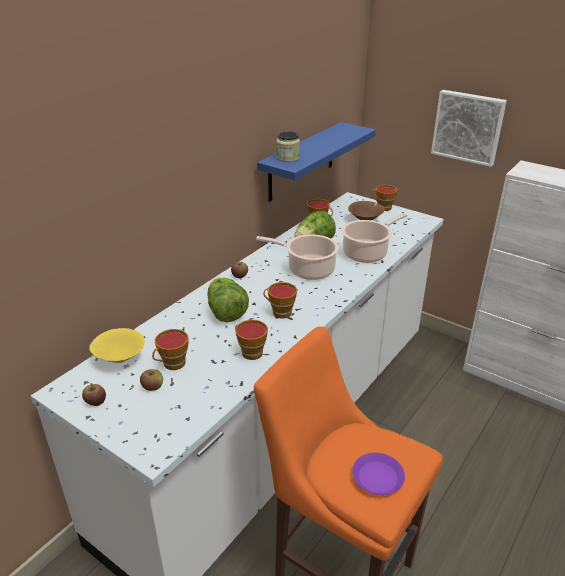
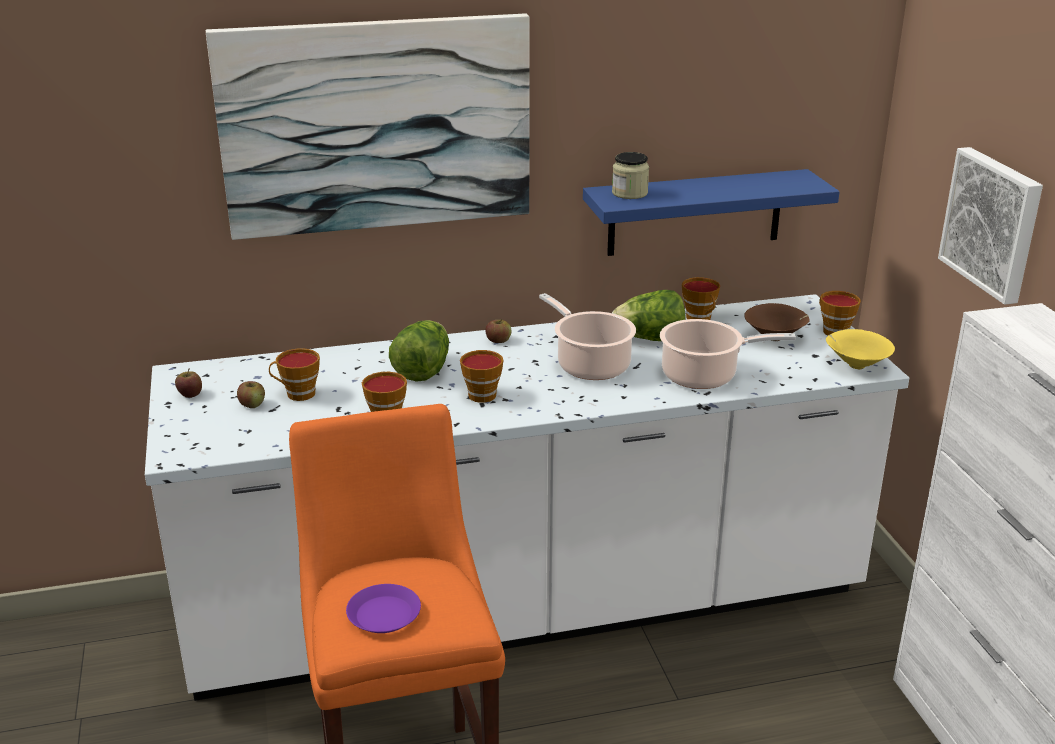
camera: 40 degrees right, 5 degrees down
(119, 359) = (260, 368): yellow bowl -> yellow bowl (855, 365)
(152, 150) = (377, 125): none -> picture

